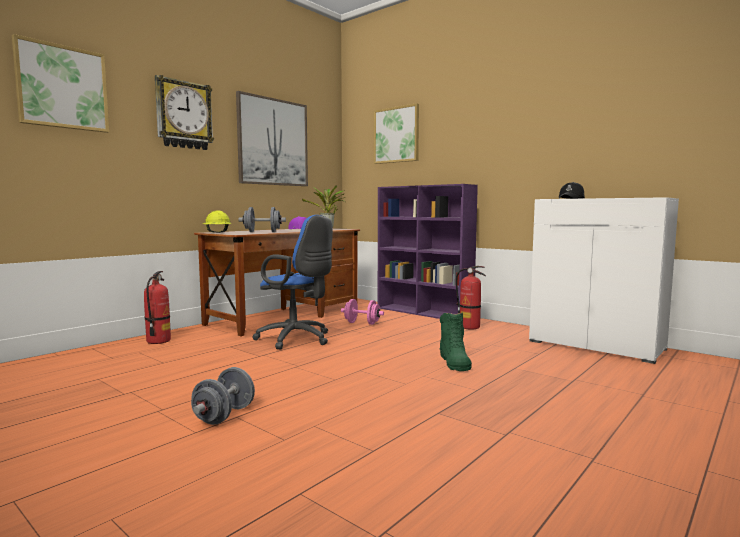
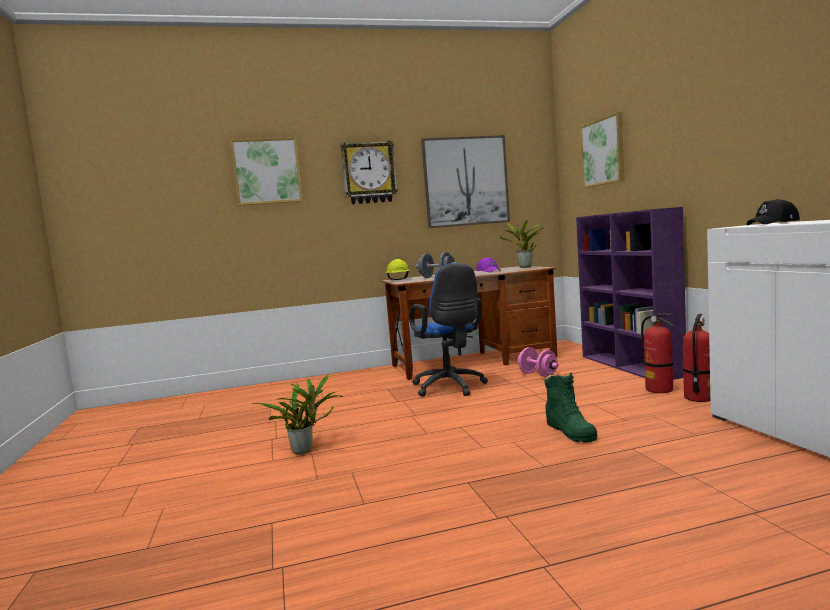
camera: 35 degrees right, 0 degrees up
(158, 341) = (344, 378): fire extinguisher -> fire extinguisher (698, 398)
(224, 415) = (305, 451): grey dumbbell -> potted plant
(454, 362) = (570, 431): green boot -> green boot turned 45 degrees counterclockwise

